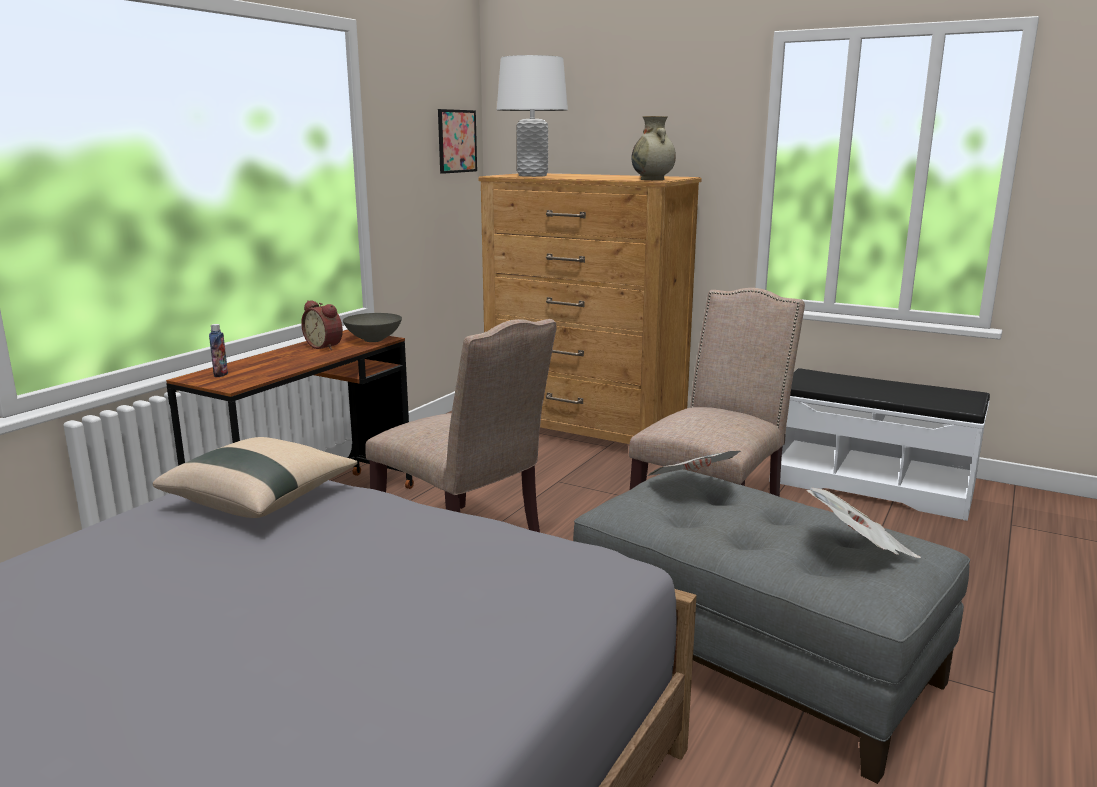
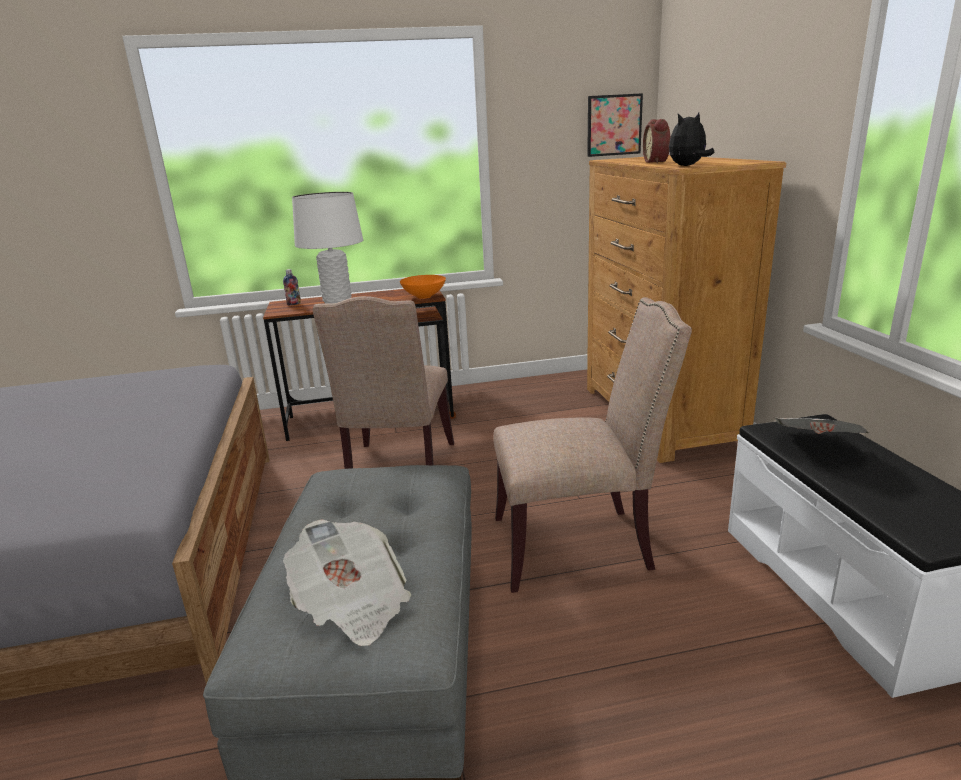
camera: 50 degrees right, 5 degrees up
(261, 500) = (159, 387): beige pillow -> none
(325, 346) = (388, 296): alarm clock -> alarm clock (657, 162)
(374, 340) = (424, 296): grey bowl -> orange bowl
(532, 176) = (629, 159): white table lamp -> white table lamp (337, 301)
(653, 179) = (688, 166): beige vase -> plush toy
(690, 487) = (402, 484): newspaper -> newspaper (816, 447)

